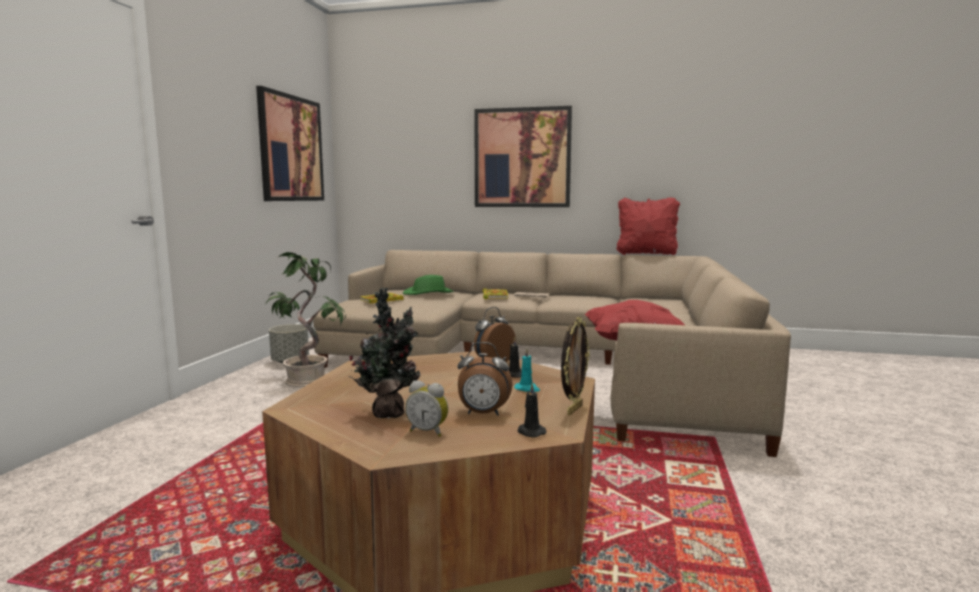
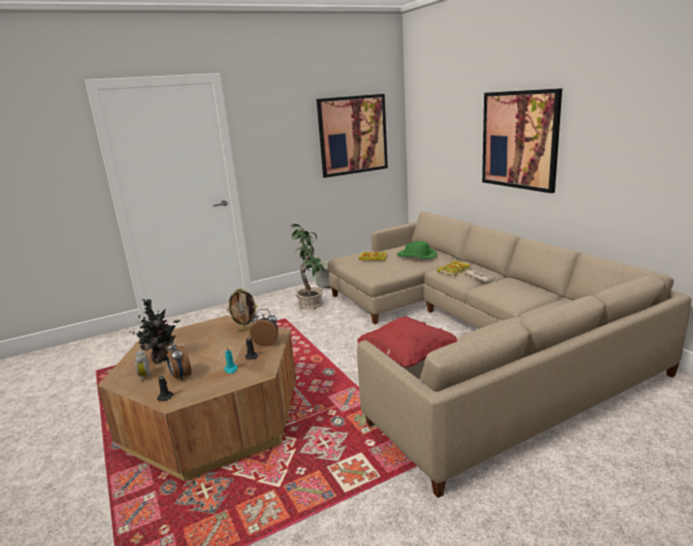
camera: 50 degrees right, 10 degrees up
(573, 409) = (210, 393): picture frame -> picture frame (245, 330)
(646, 254) = (608, 257): red pillow -> none

